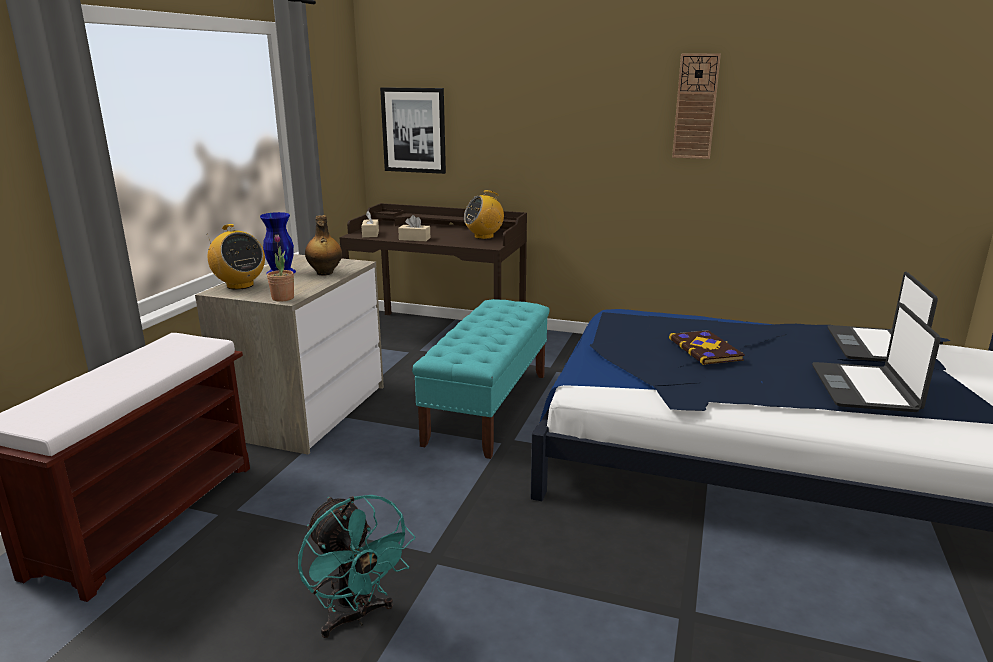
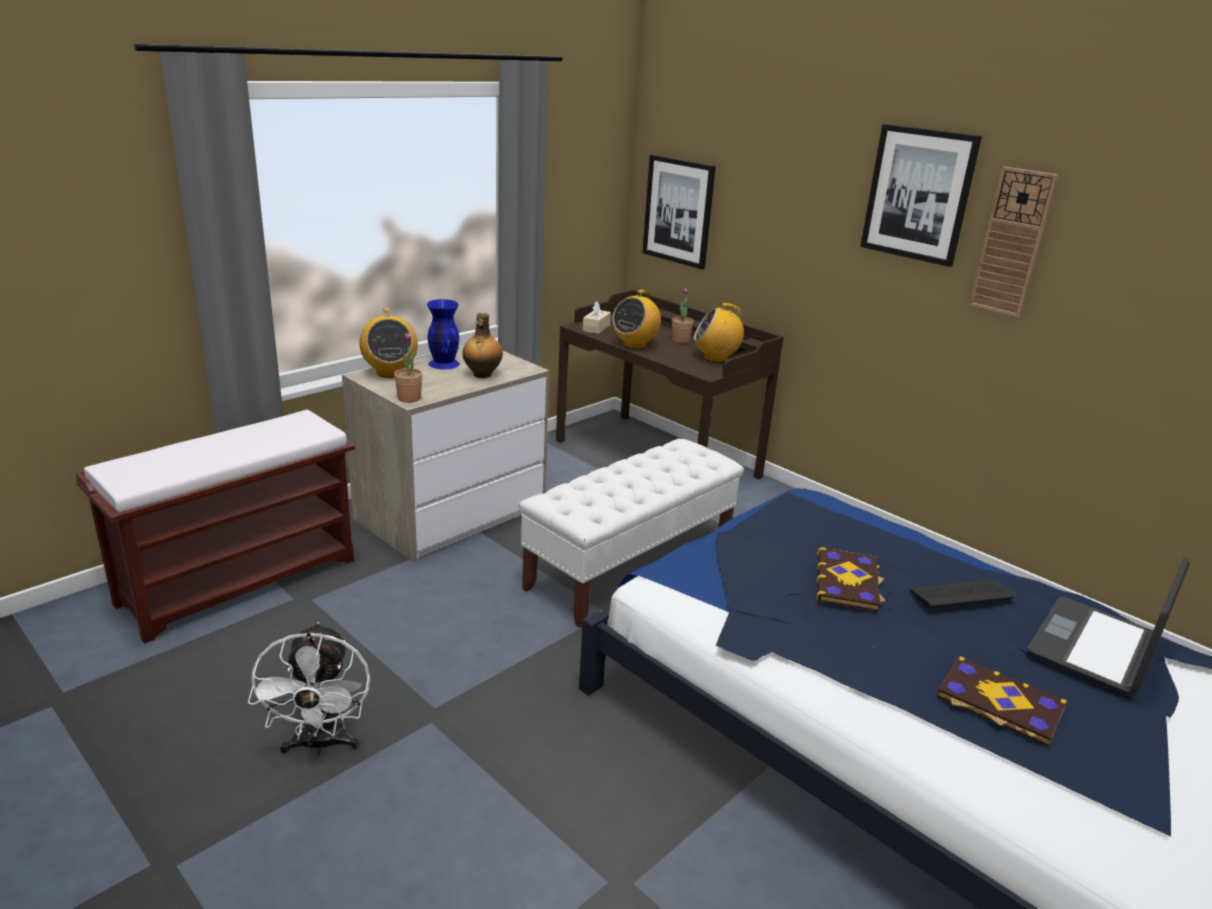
camera: 25 degrees right, 5 degrees up
(356, 617) = (320, 744): turquoise fan -> white fan
(414, 239) = (635, 345): beige tissue box -> radio
(444, 231) = (680, 340): none -> potted plant
(488, 408) = (630, 567): turquoise bench -> white bench
(620, 83) = (918, 194): none -> picture
(775, 339) = (960, 595): none -> keyboard
(865, 389) = (999, 703): laptop -> book

